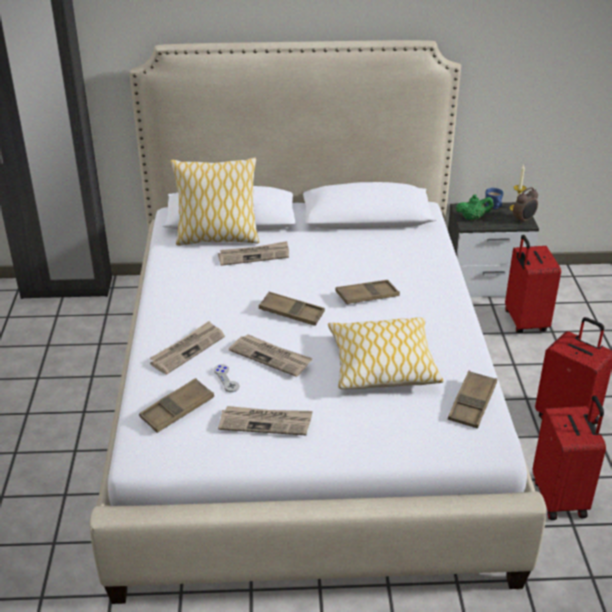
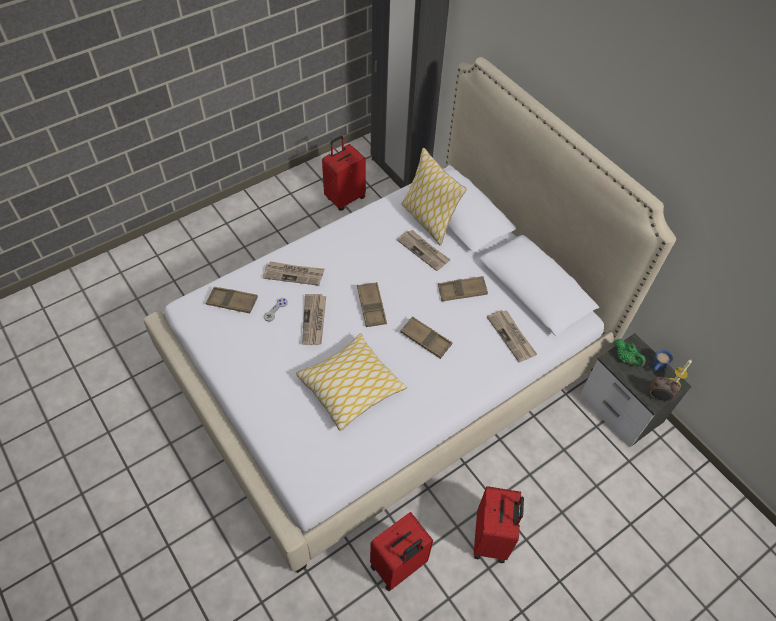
camera: 55 degrees right, 20 degrees up
(266, 422) = (248, 352): newspaper -> newspaper (512, 336)
(472, 403) = (344, 460): brown tray -> brown tray (462, 291)
(524, 322) = (591, 459): red suitcase -> red suitcase (344, 198)

